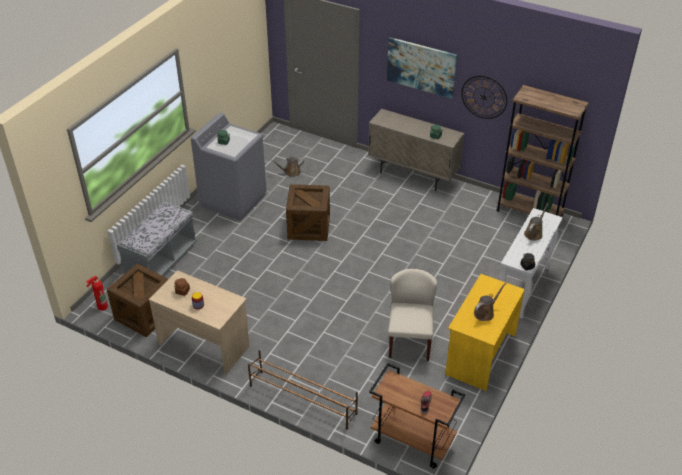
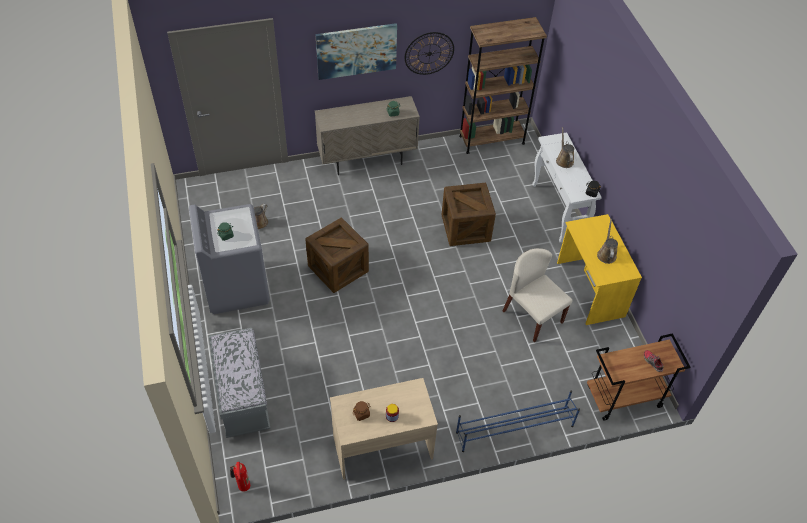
camera: 45 degrees left, 10 degrees up
(145, 315) = (295, 461): crate -> crate (465, 228)
(302, 399) = (514, 429): brown shoe rack -> blue shoe rack

